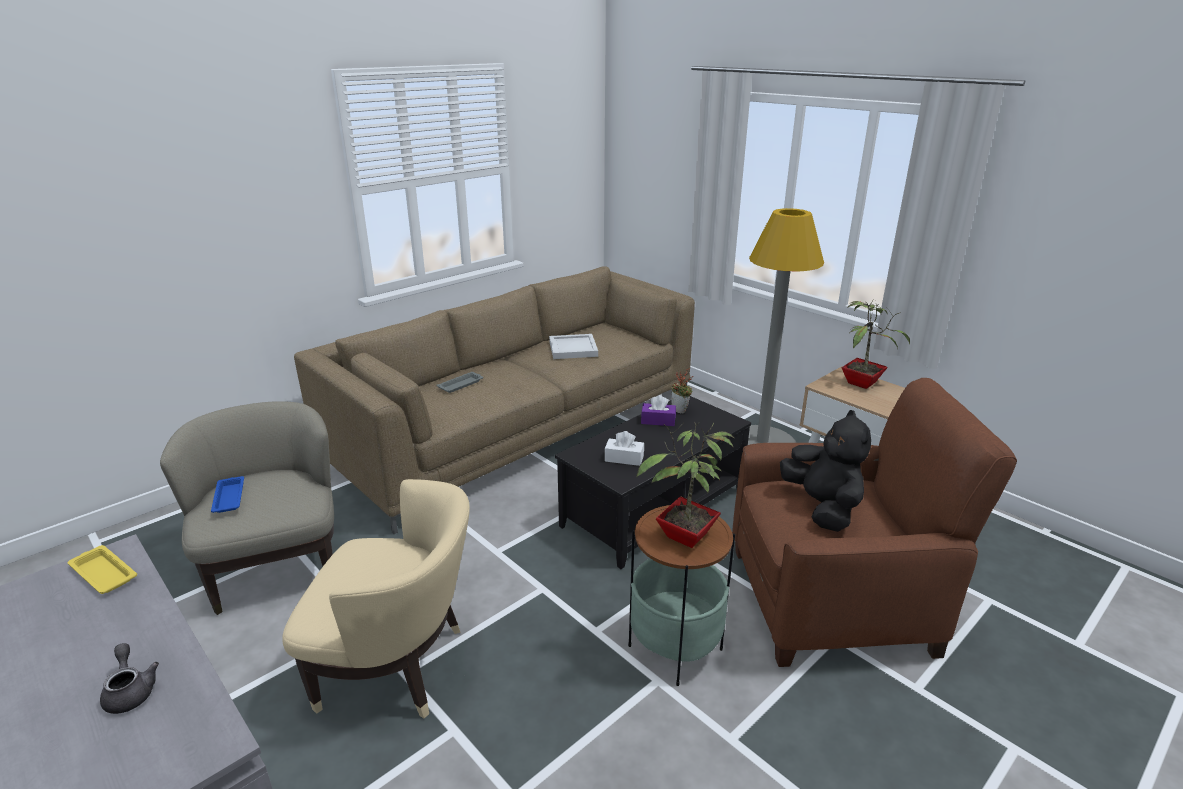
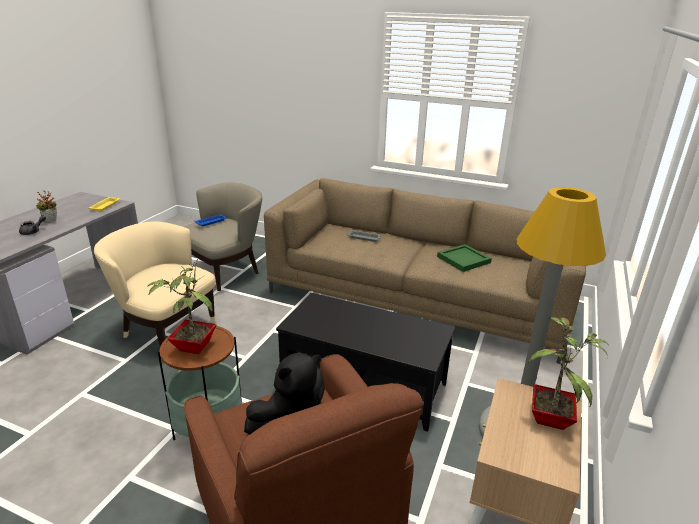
camera: 65 degrees right, 0 degrees up
(398, 666) = (166, 329): beige armchair -> beige armchair turned 135 degrees clockwise
(573, 348) = (464, 260): white tray -> green tray
(624, 458) = (324, 319): white tissue box -> none
(658, 421) = (393, 322): purple tissue box -> none
(681, 410) = (421, 330): potted plant -> potted plant (51, 222)

